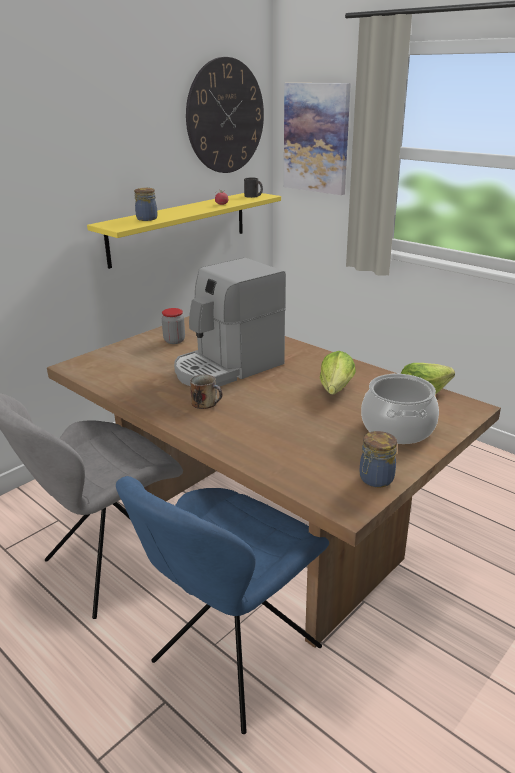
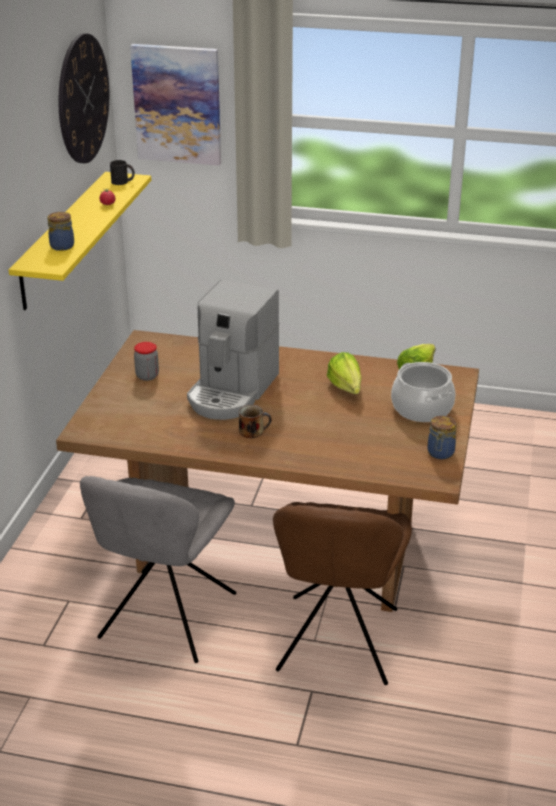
camera: 30 degrees left, 5 degrees up
(232, 658) = (337, 644): blue chair -> brown chair

